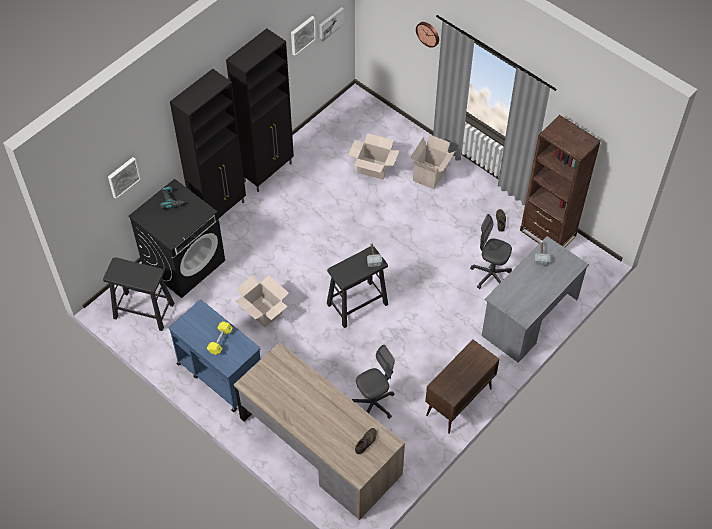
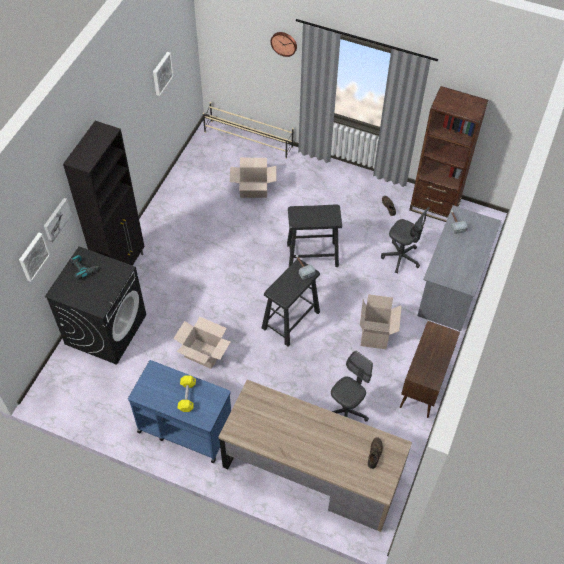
camera: 20 degrees left, 0 degrees up
(144, 311) = (83, 388): black stool -> black stool (313, 255)
(268, 172) = (155, 219): black cabinet -> none
(330, 23) = (181, 58): picture -> picture (56, 219)
(389, 117) = (248, 139): none -> beige shoe rack
(430, 176) = (308, 183): cardboard box -> cardboard box (375, 335)
(490, 275) = (401, 258): grey office chair -> grey office chair turned 150 degrees counterclockwise

